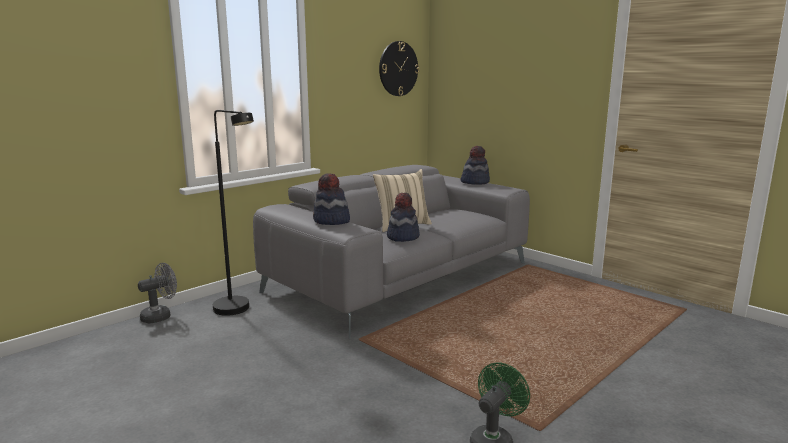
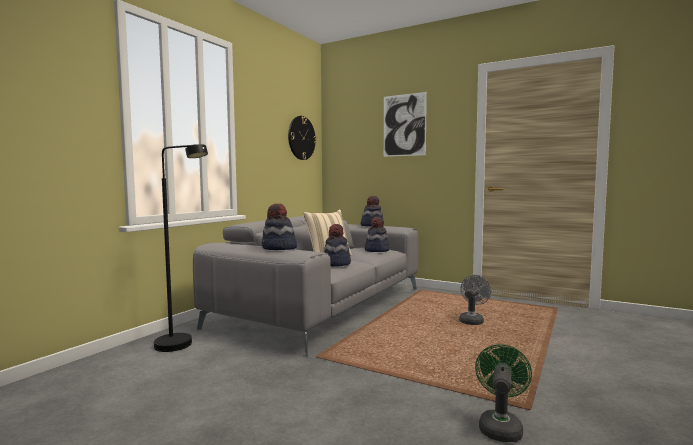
camera: 15 degrees left, 10 degrees down
(160, 316) = (96, 359): grey fan -> grey fan (472, 320)
(467, 217) = (376, 250): none -> hat
(524, 55) = (404, 125): none -> picture

